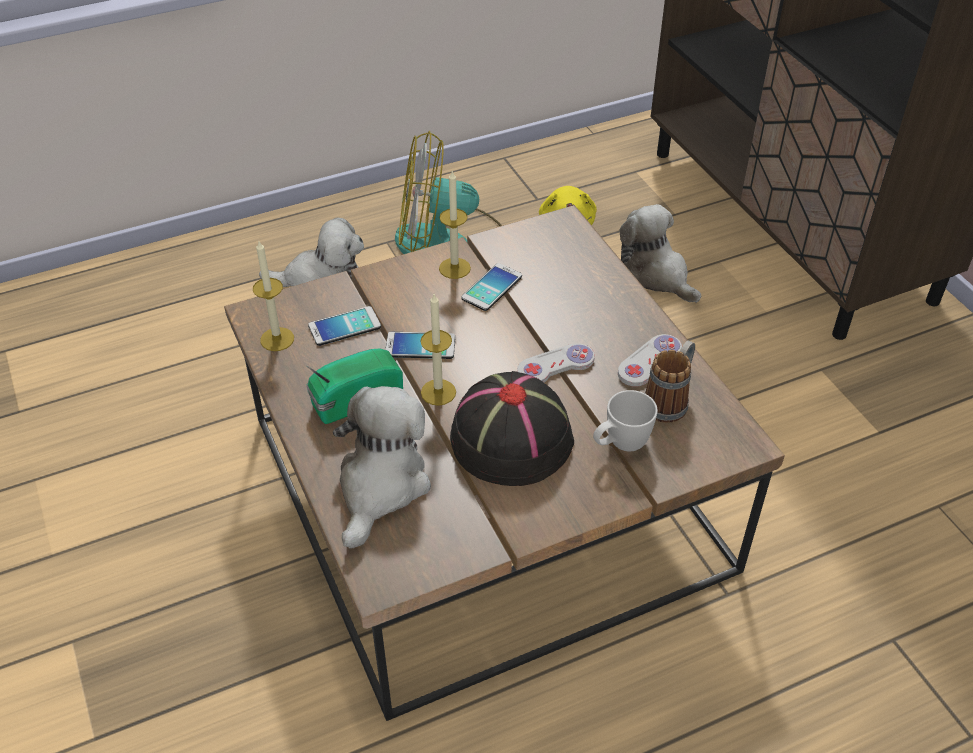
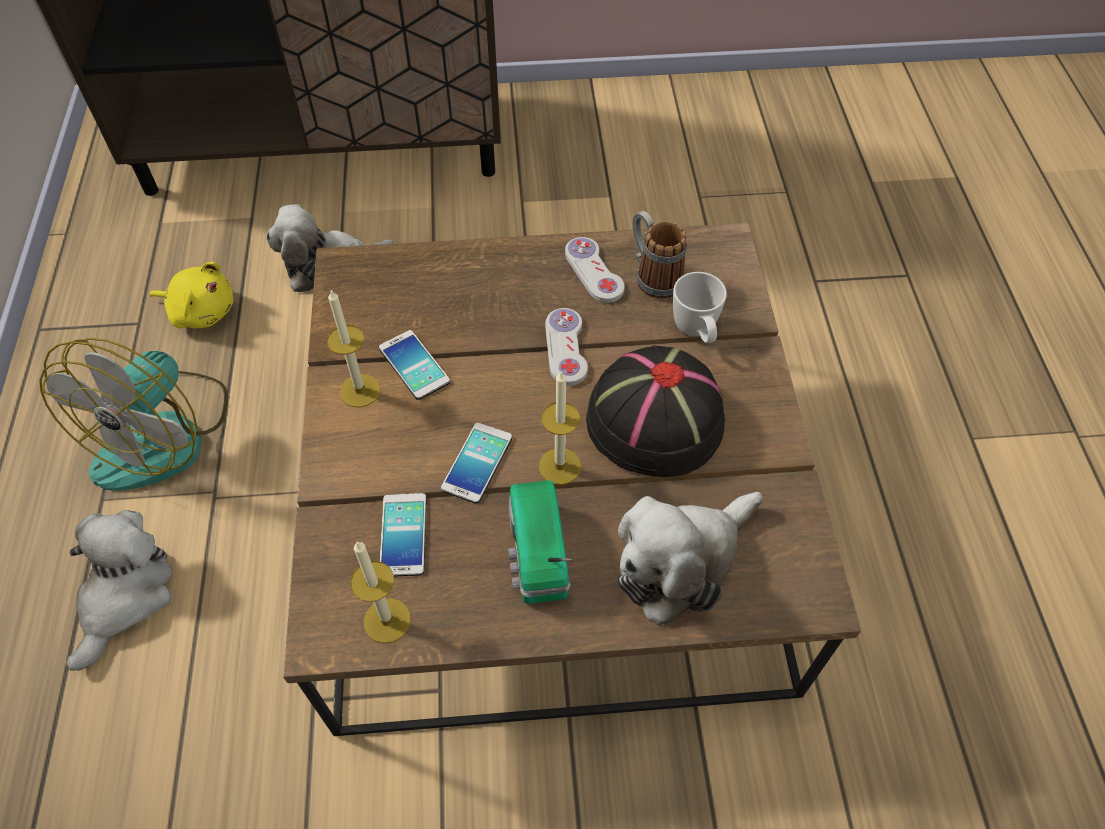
camera: 70 degrees left, 10 degrees up
(381, 485) = (681, 562): plush toy -> plush toy turned 75 degrees counterclockwise

